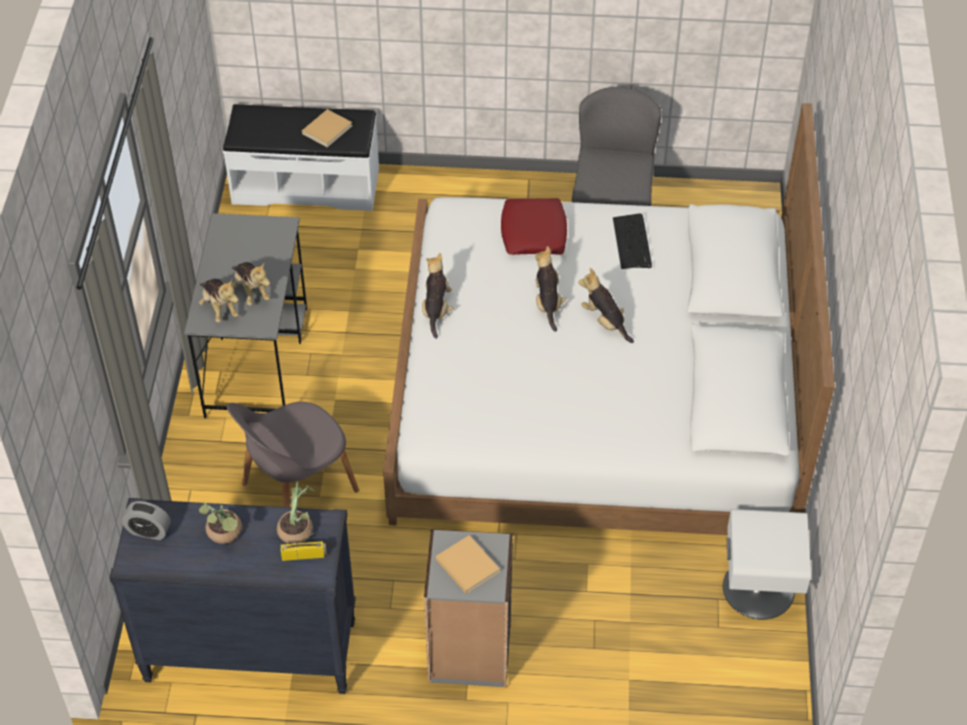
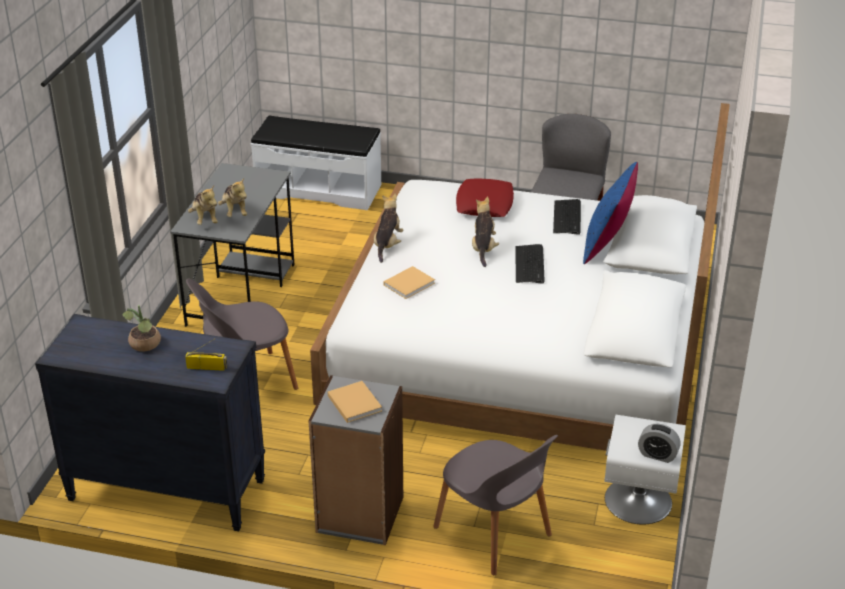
camera: 10 degrees right, 15 degrees down
(149, 531) = (81, 336): alarm clock -> alarm clock (657, 455)
(298, 528) = (209, 349): potted plant -> none
(328, 129) = (338, 135): beige book -> beige book (410, 283)
(605, 321) = (530, 265): plush toy -> keyboard
(617, 654) = (494, 533): none -> grey chair
(685, 278) = (607, 244): none -> blue pillow

